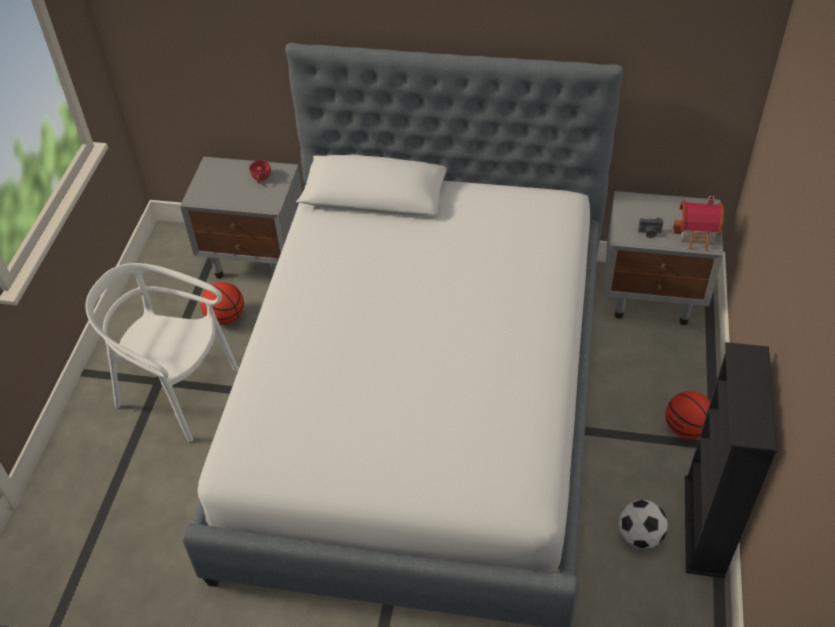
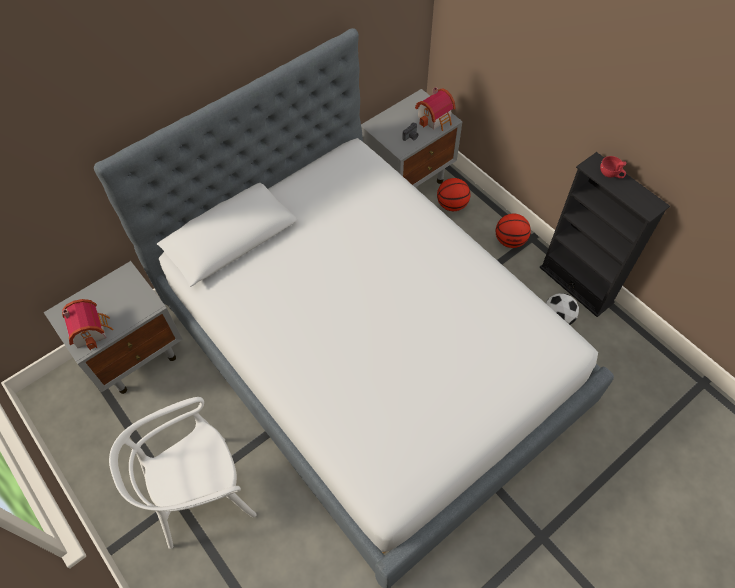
camera: 50 degrees left, 10 degrees up
(215, 190) = (91, 329): none -> toy house
(225, 317) = (168, 414): basketball -> basketball (452, 205)
(261, 178) = (116, 292): red cup -> red cup (611, 174)

